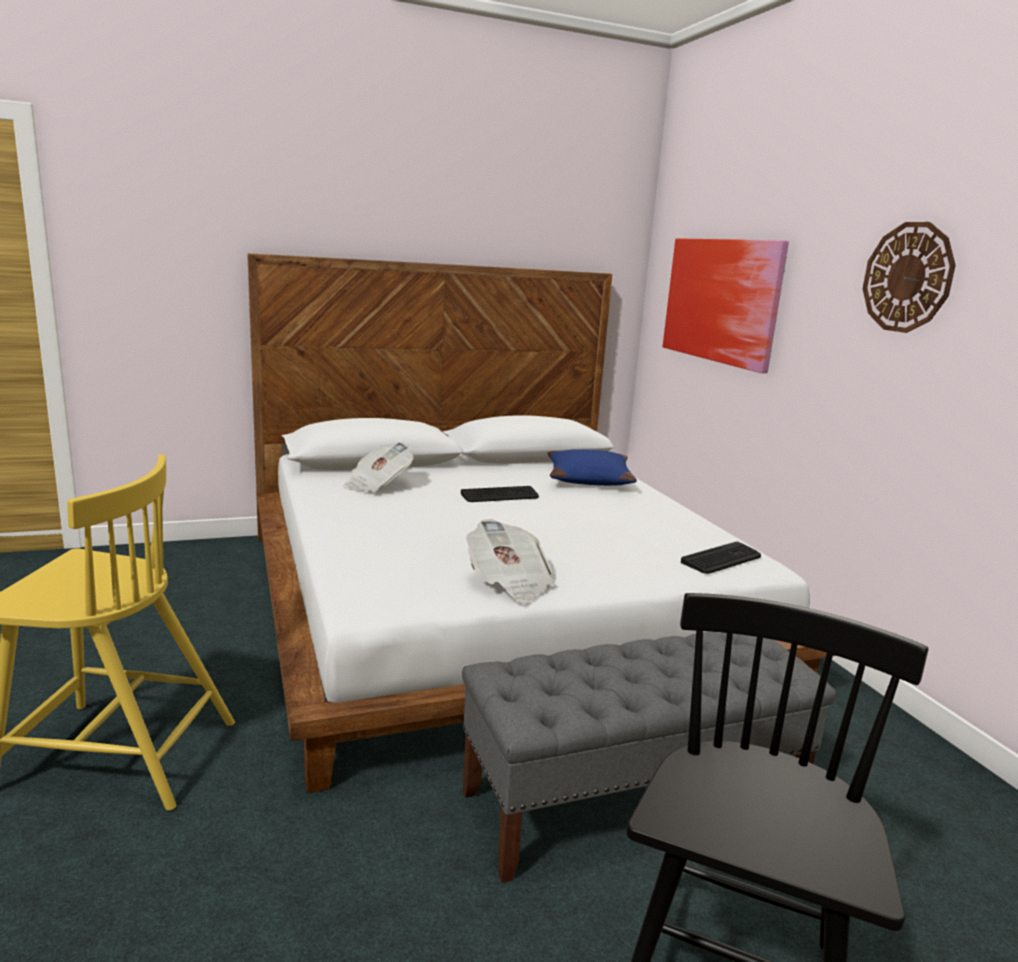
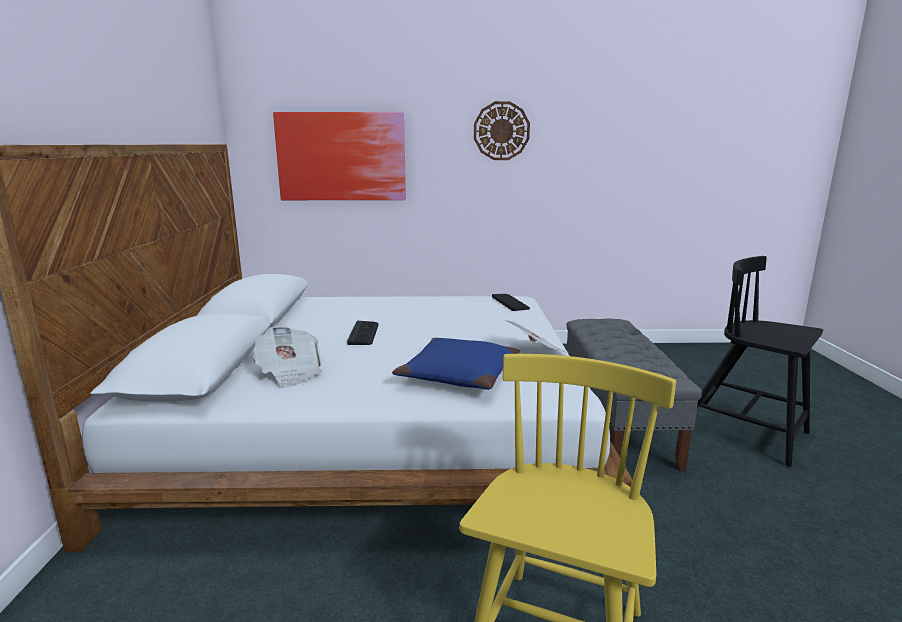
camera: 70 degrees left, 0 degrees up
(588, 479) = (342, 306): blue pillow -> blue pillow (458, 375)

